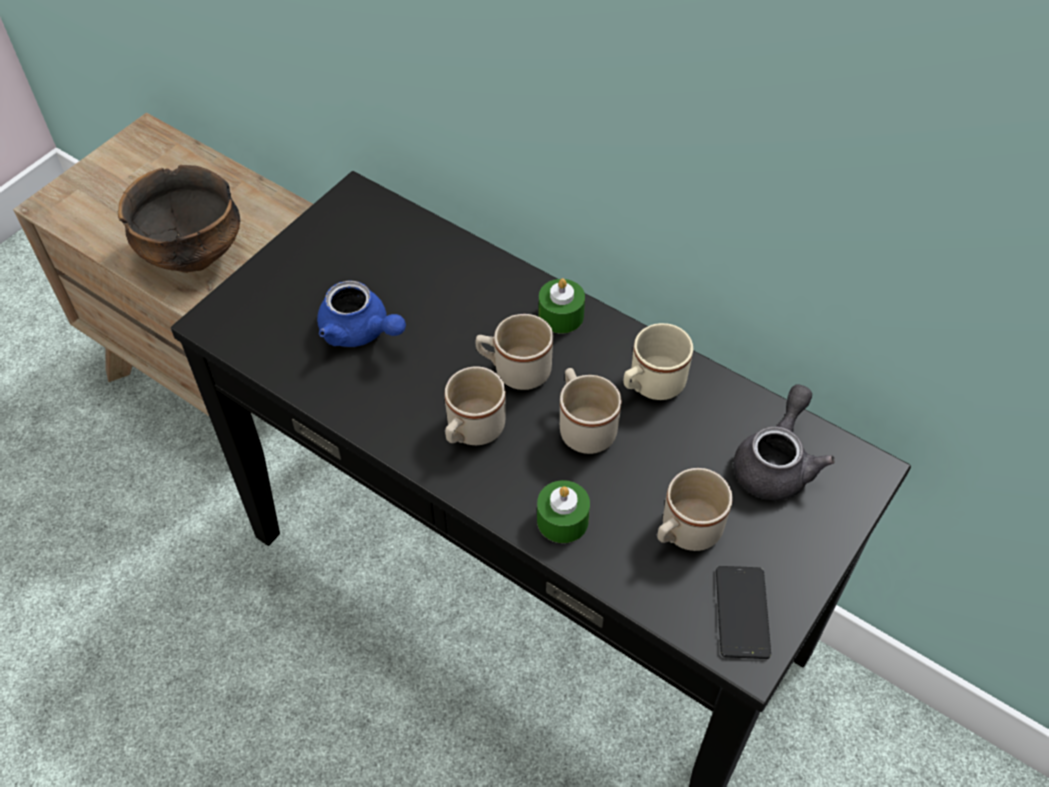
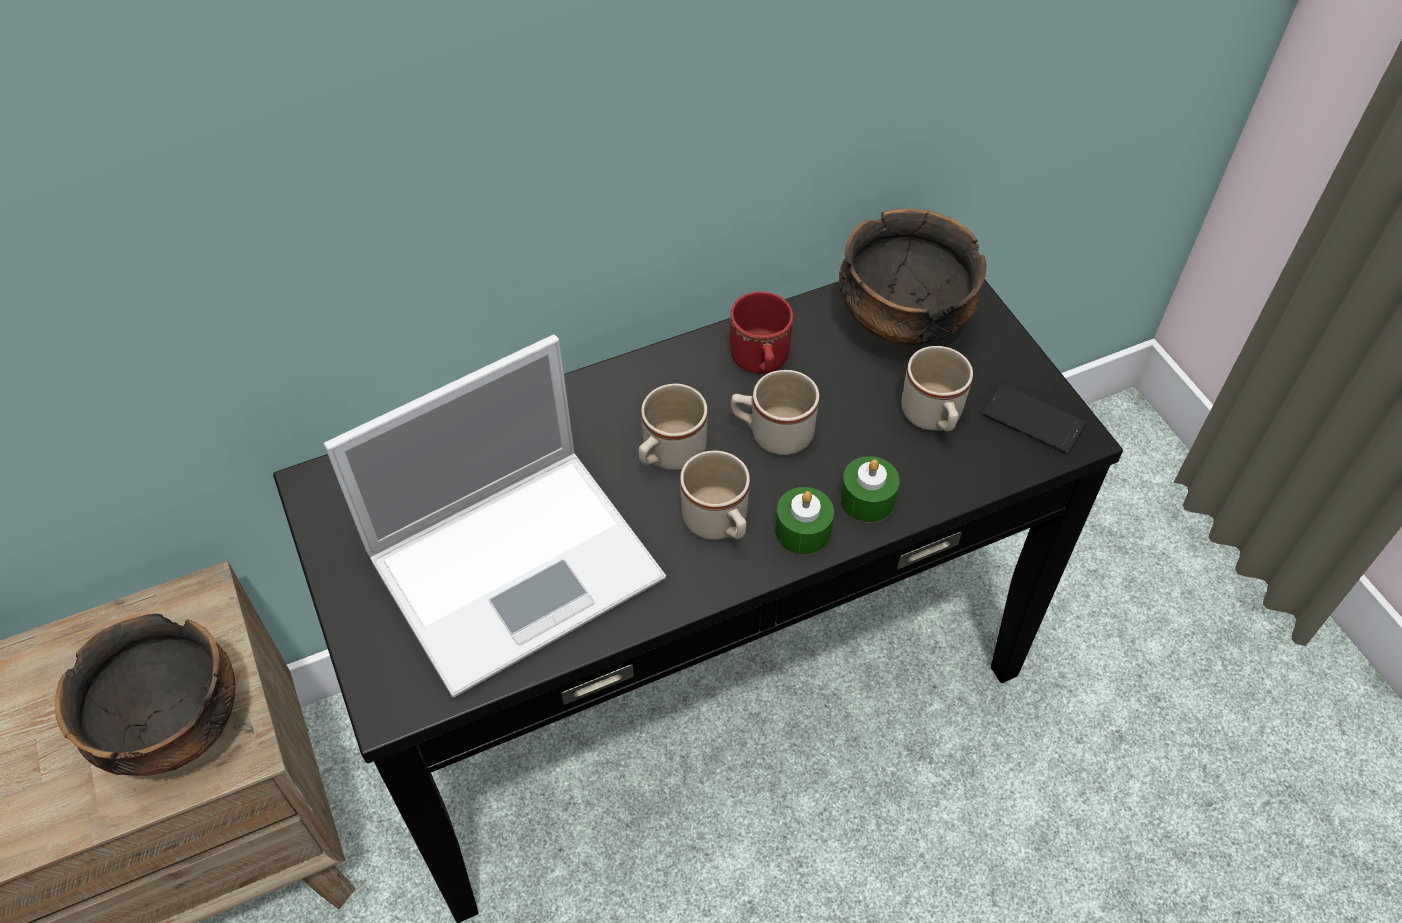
camera: 60 degrees left, 0 degrees up
(360, 332) = (520, 564): blue teapot -> laptop
(561, 315) = (629, 388): green candle -> green candle (803, 530)
(651, 385) = (760, 362): beige mug -> red mug
(776, 463) = (900, 321): grey teapot -> bowl

